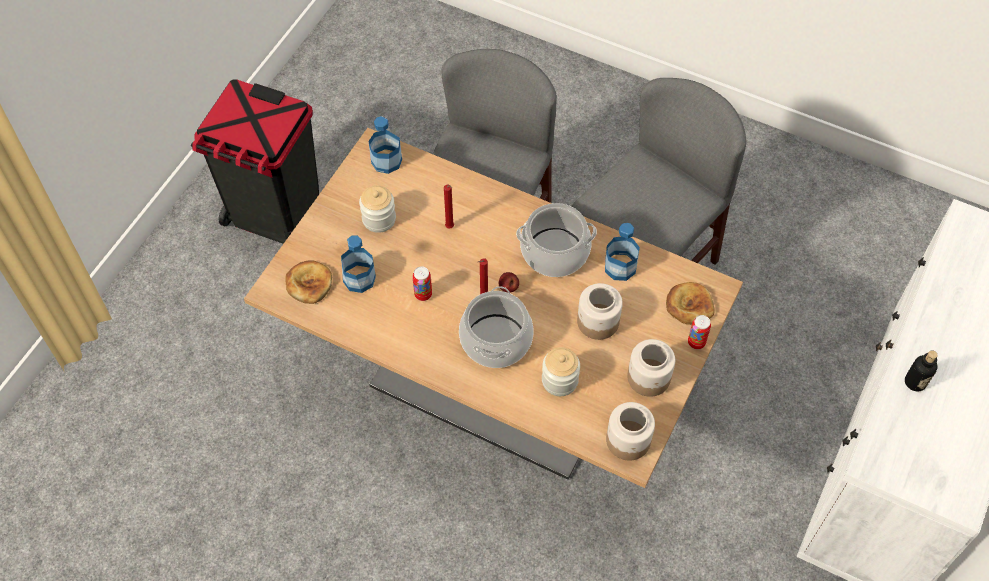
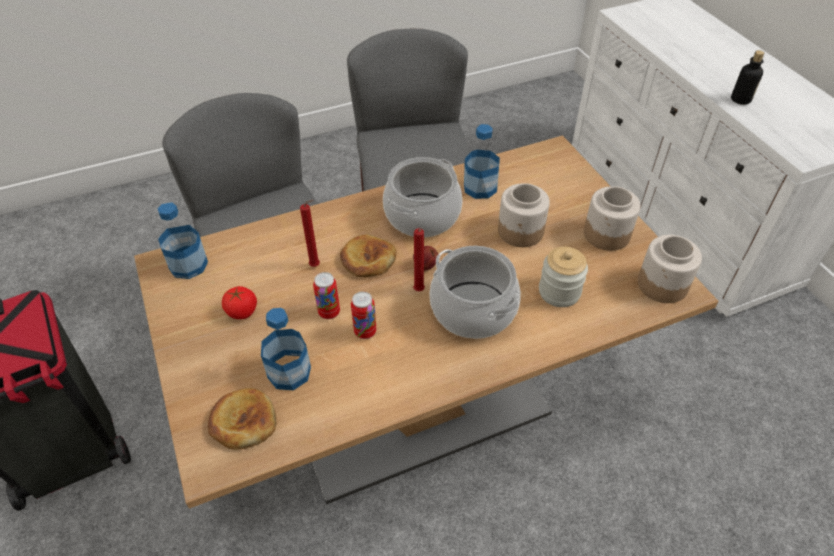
camera: 50 degrees left, 10 degrees down
(379, 219) = (242, 311): jar -> tomato
(689, 305) = (557, 172): bread -> bread (367, 259)
(696, 342) = (596, 189): can -> can (329, 312)

